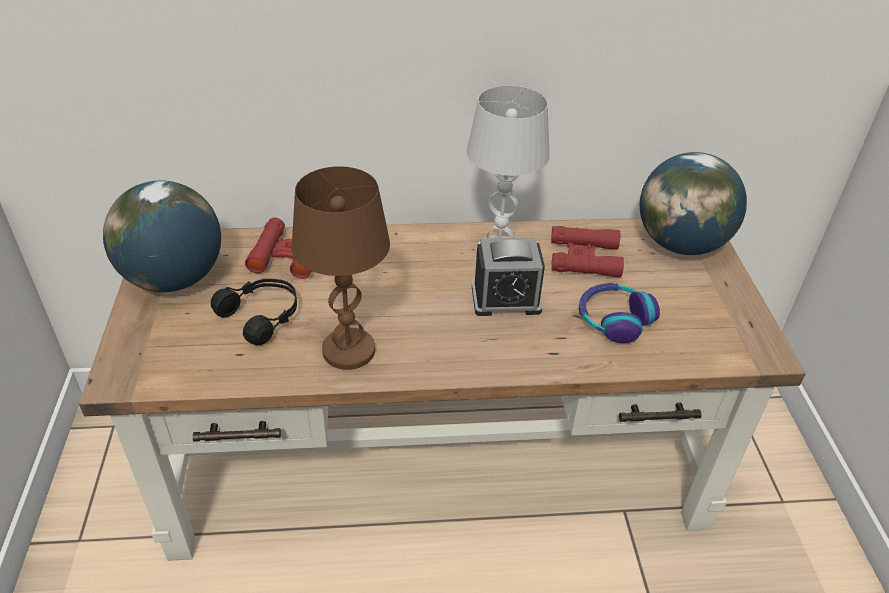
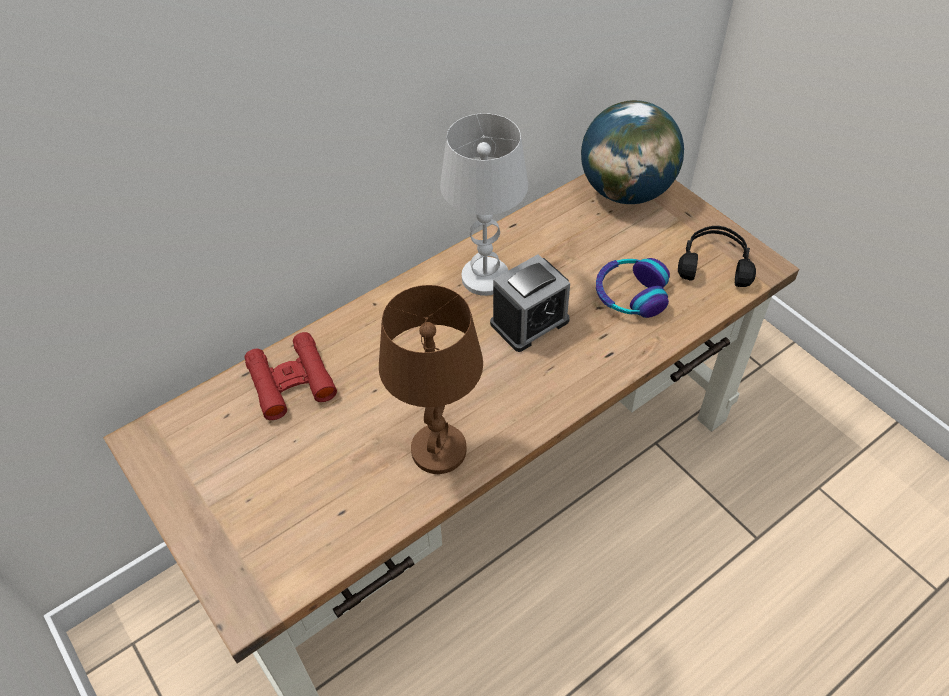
camera: 30 degrees left, 10 degrees up
(175, 278) = (199, 470): globe -> none
(262, 316) = (326, 460): black headphones -> black headphones (714, 264)
(584, 258) = (561, 245): red binoculars -> none

